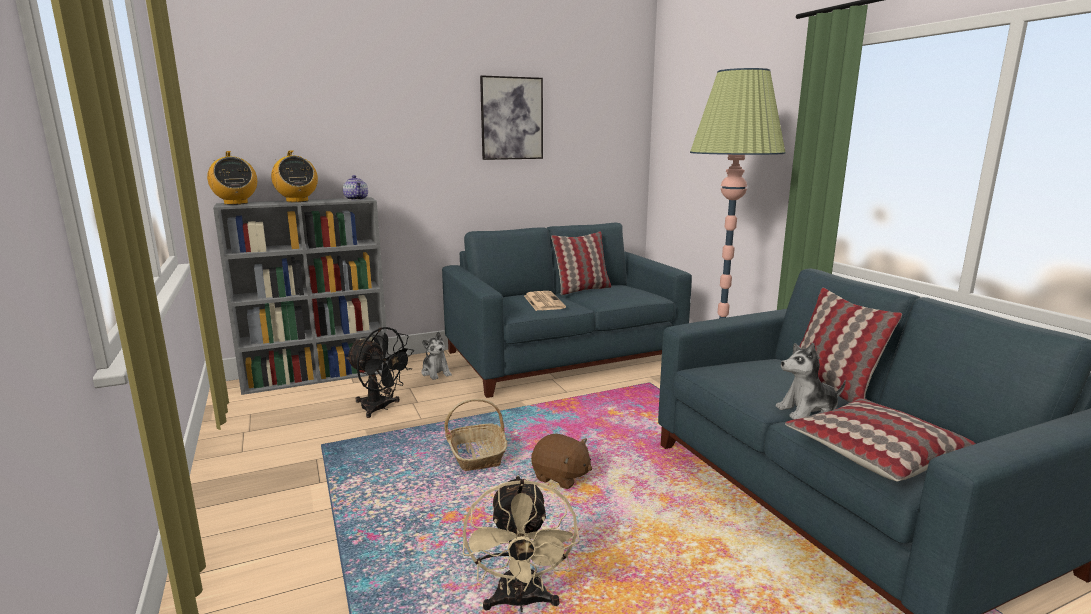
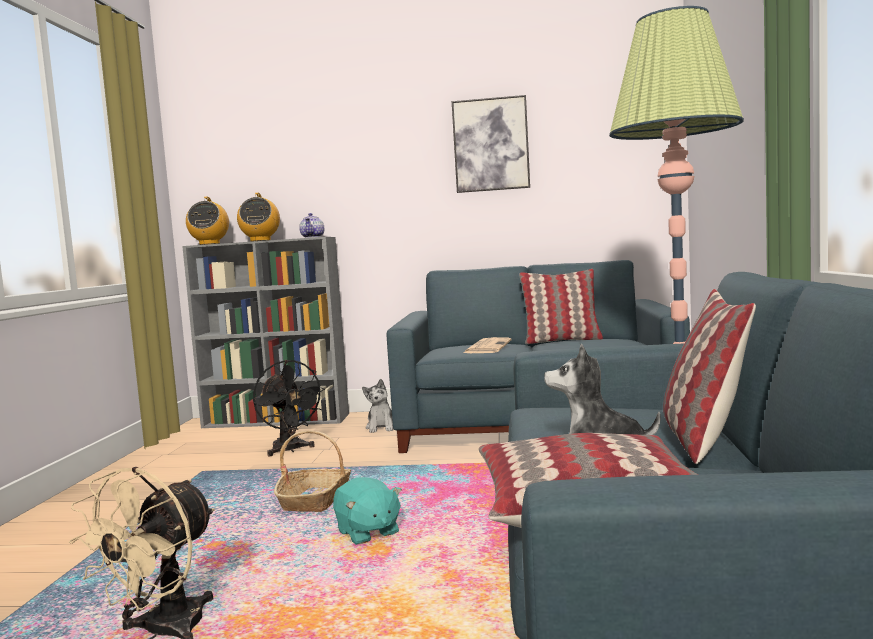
camera: 30 degrees right, 10 degrees down
(561, 477) = (367, 533): brown plush toy -> turquoise plush toy

